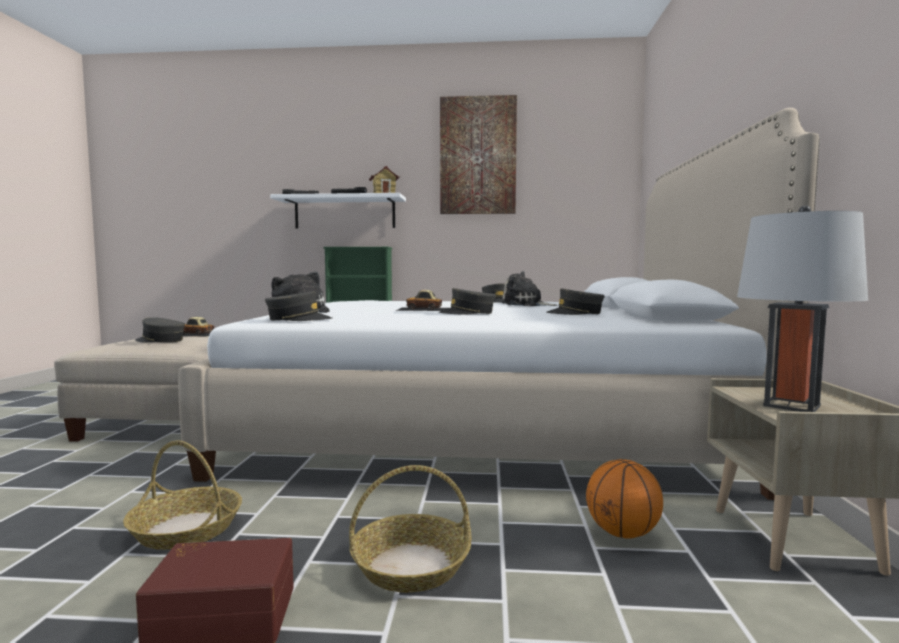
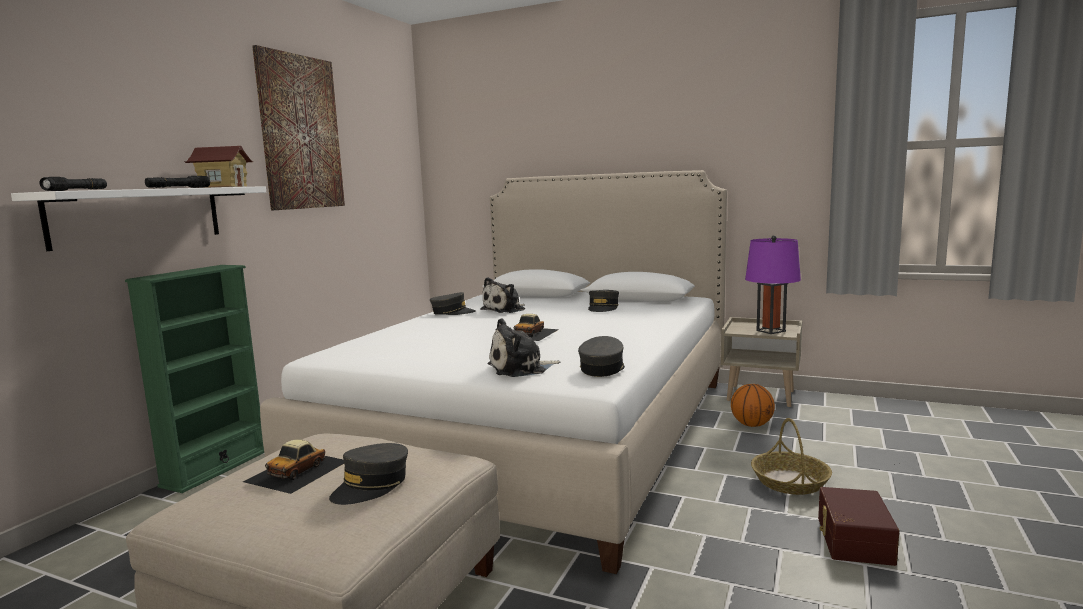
camera: 70 degrees left, 5 degrees up
(185, 529) = (732, 567): basket -> none
(467, 313) = (581, 326): grey cap -> none
(792, 405) = (770, 331): grey table lamp -> purple table lamp

